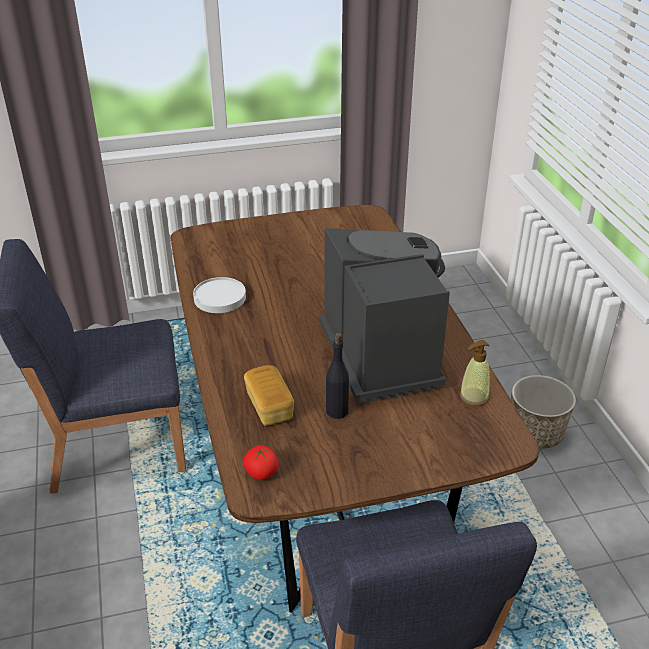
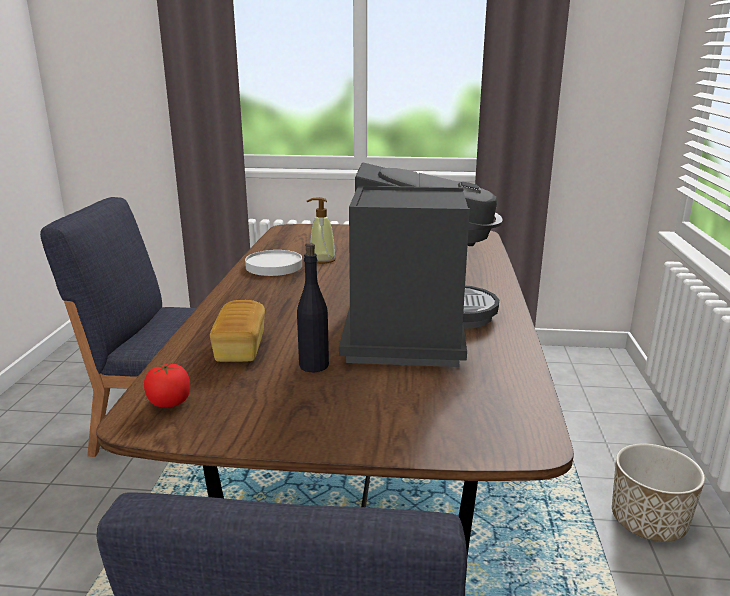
camera: 20 degrees right, 15 degrees down
(473, 397) = (503, 384): soap dispenser -> soap dispenser (322, 260)

